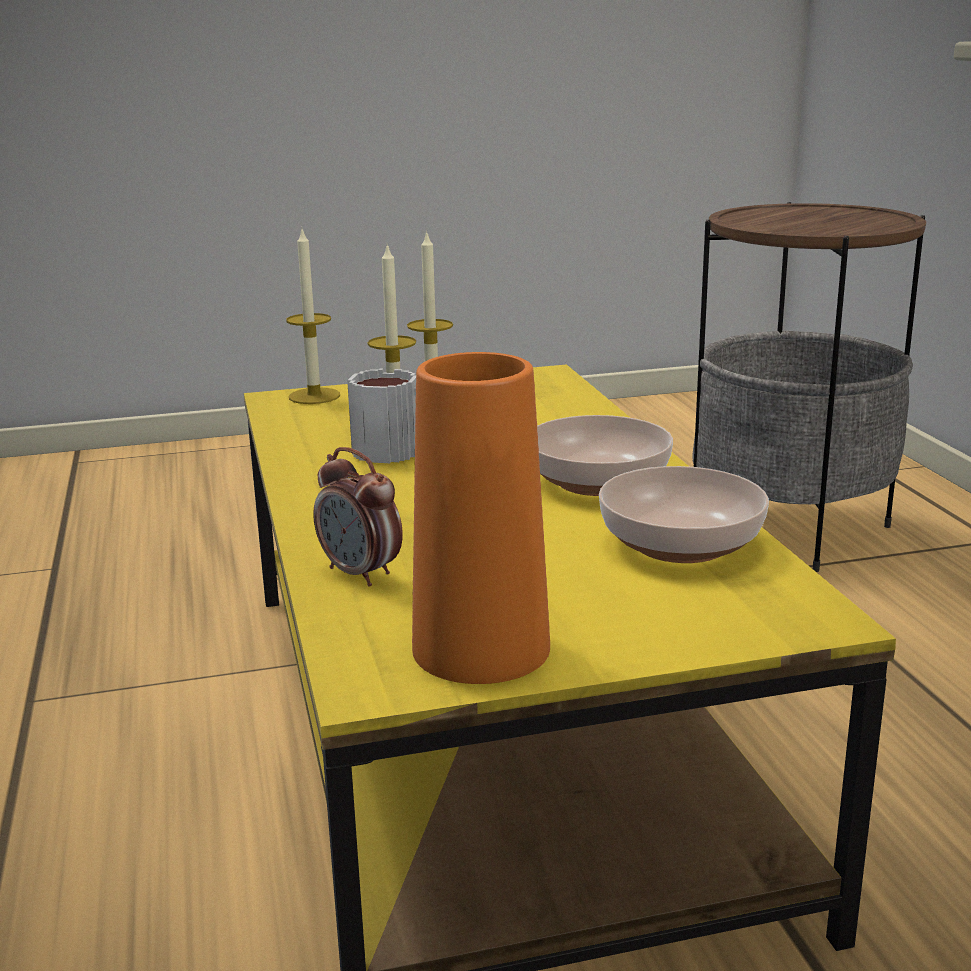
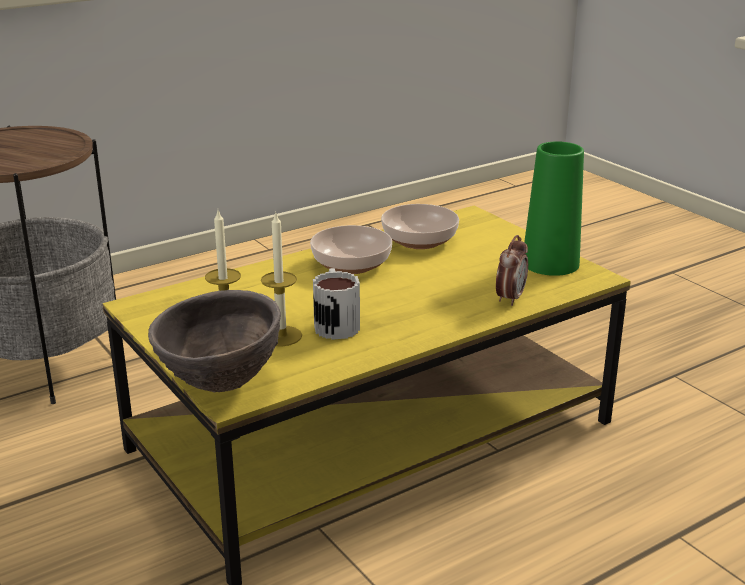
camera: 110 degrees left, 5 degrees up
(314, 396) = (220, 385): candle -> brown bowl
(481, 648) = (550, 263): orange vase -> green vase

